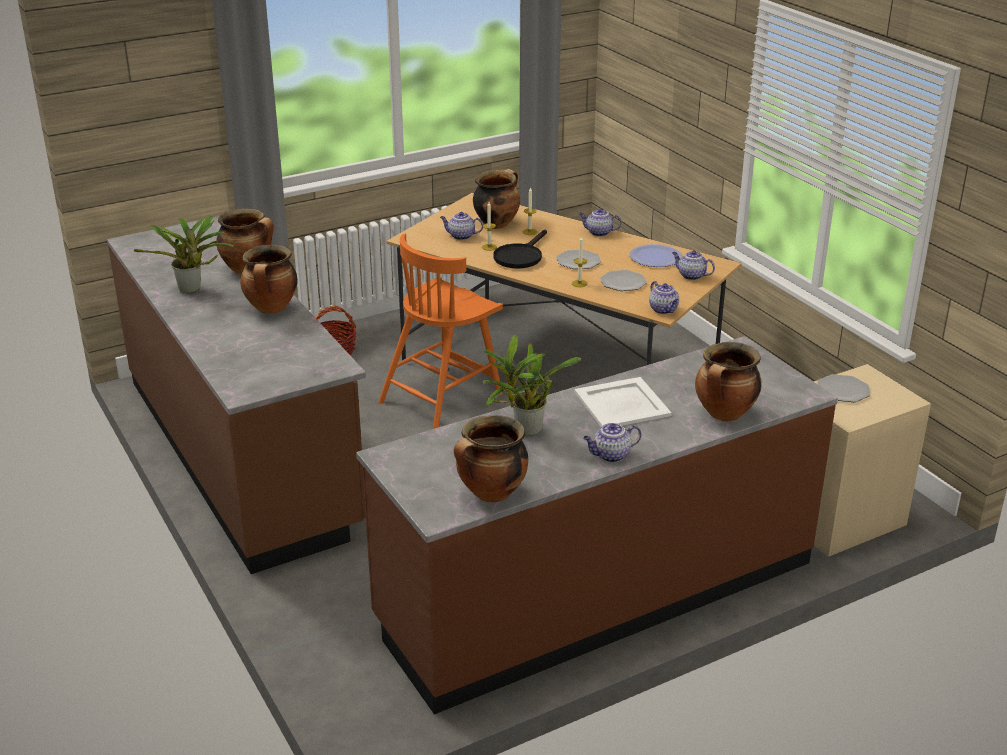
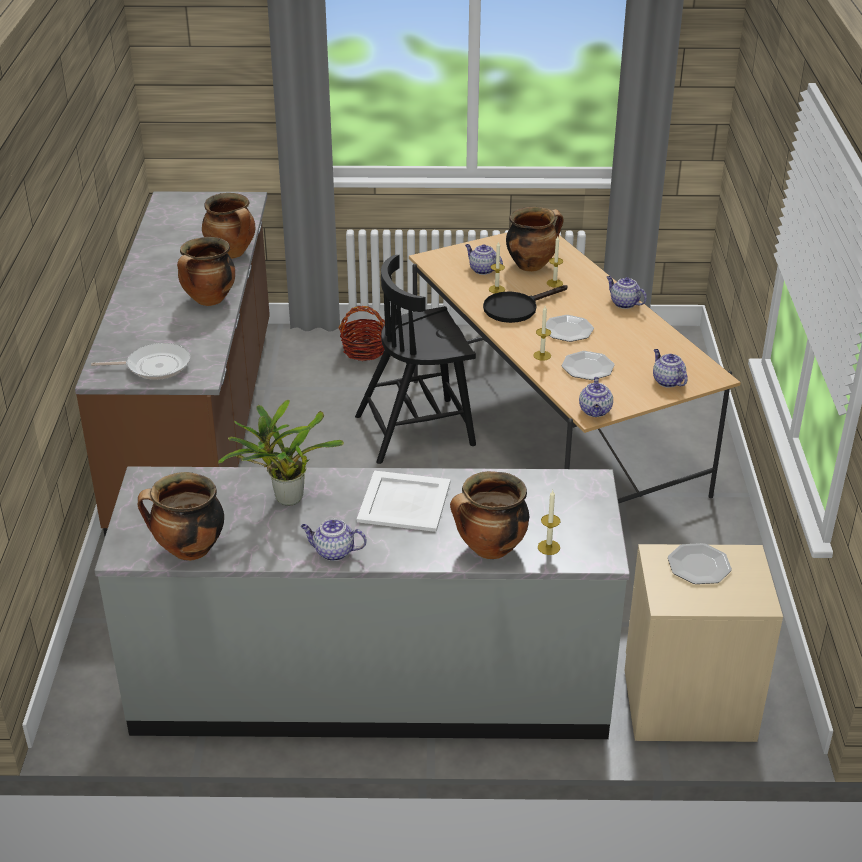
camera: 30 degrees right, 5 degrees up
(192, 290) = (166, 262): potted plant -> none
(284, 371) = (154, 366): none -> frying pan
(442, 396) = (417, 429): orange chair -> black chair
(596, 592) = (371, 682): brown counter -> grey counter
(655, 257) = (652, 348): plate -> none
(764, 399) = (548, 547): none -> candle

